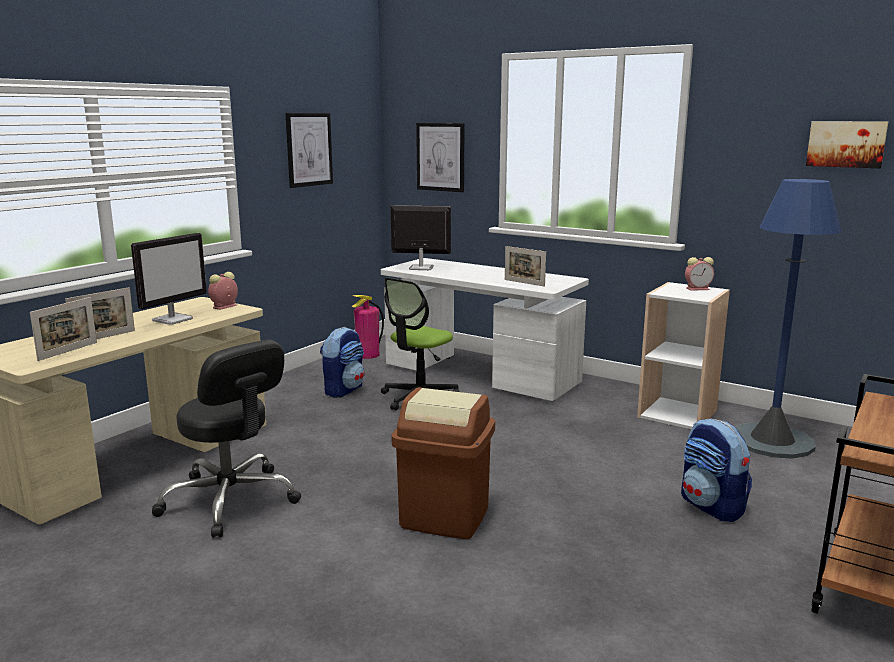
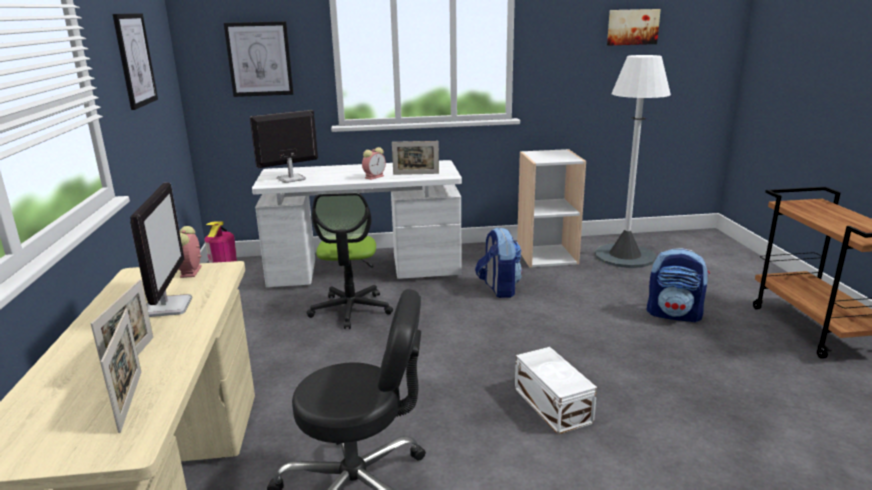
camera: 40 degrees left, 5 degrees up
(343, 390) = (264, 327): backpack -> backpack (498, 289)
(445, 517) = (553, 404): brown trash can -> white storage box
(698, 289) = (552, 152): alarm clock -> alarm clock (375, 177)
(771, 441) = (624, 256): blue floor lamp -> white floor lamp

